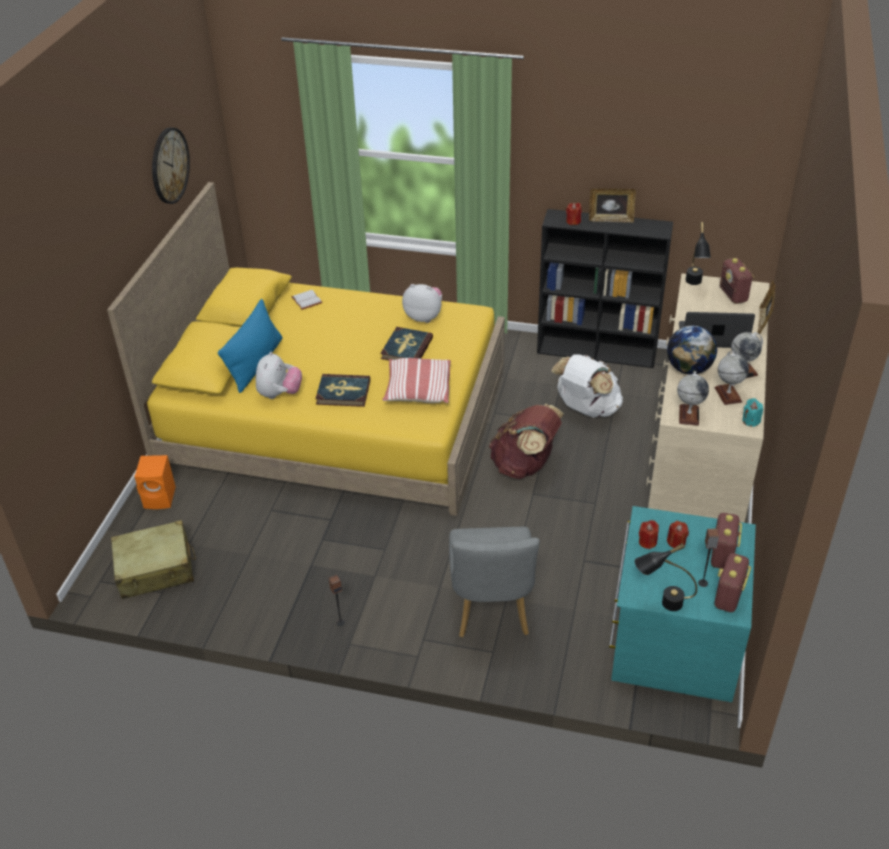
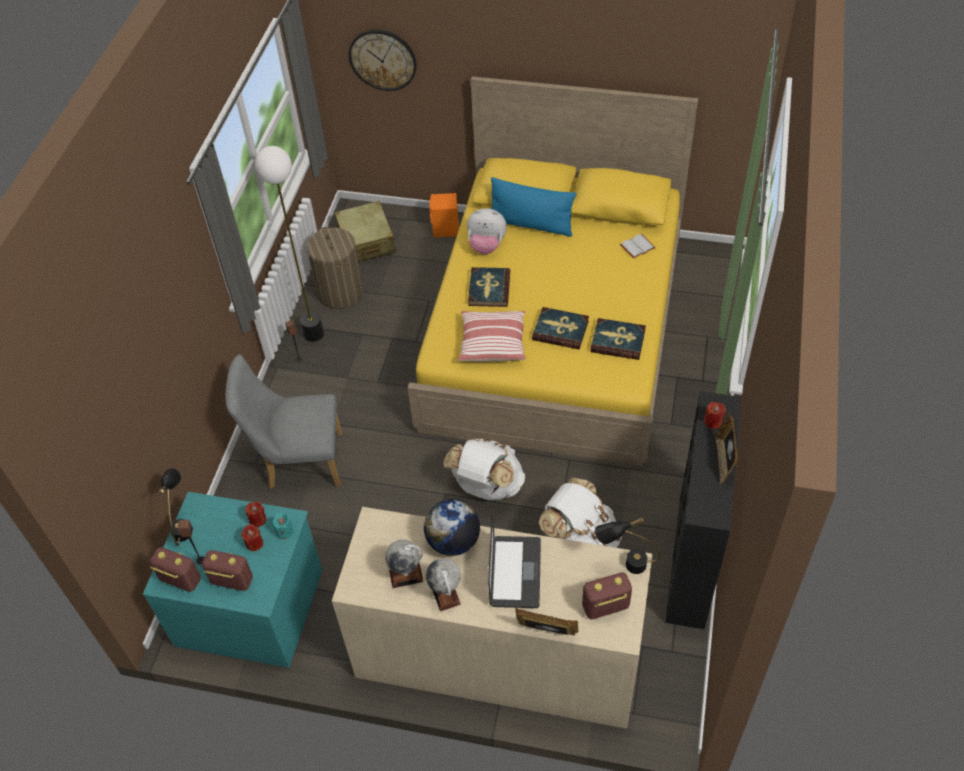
camera: 90 degrees right, 10 degrees up
(169, 165) = (641, 45): wall clock -> wall clock (383, 59)
(238, 590) = (340, 292): none -> laundry basket
(301, 611) = (314, 333): none -> floor lamp
(424, 316) = (618, 341): plush toy -> book
(525, 465) = (487, 487): brown backpack -> white backpack
(688, 415) = (373, 533): globe -> none
(750, 421) = (360, 592): turquoise candle -> turquoise candle (284, 531)

